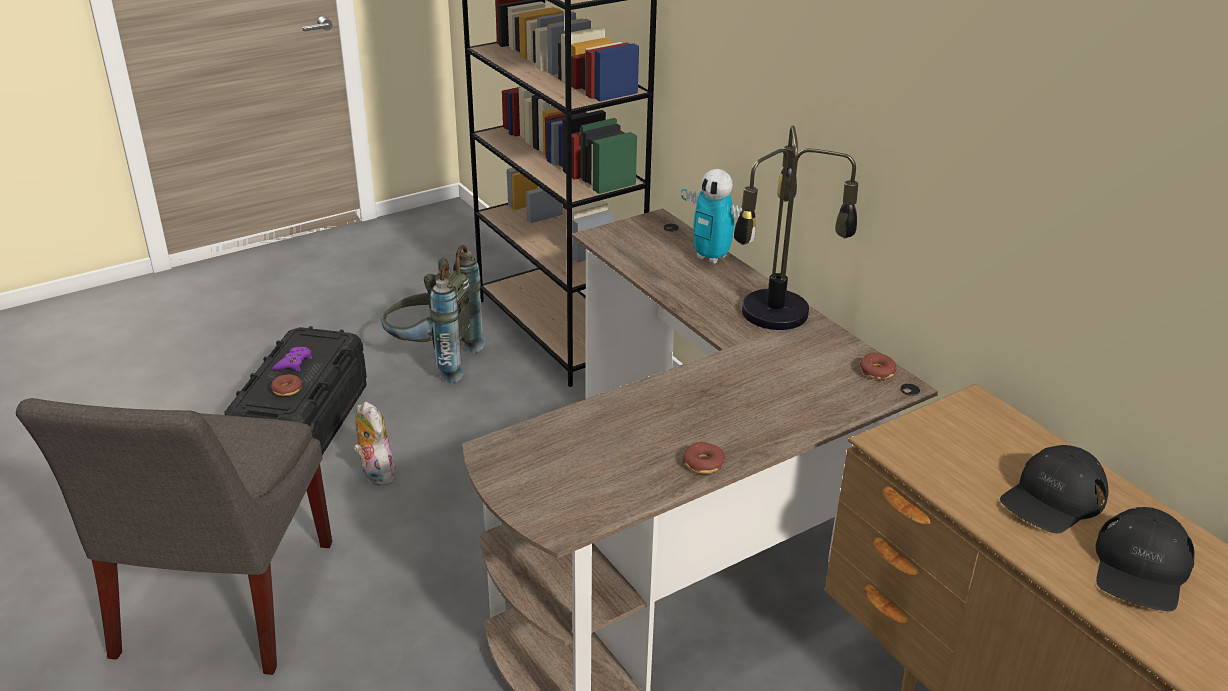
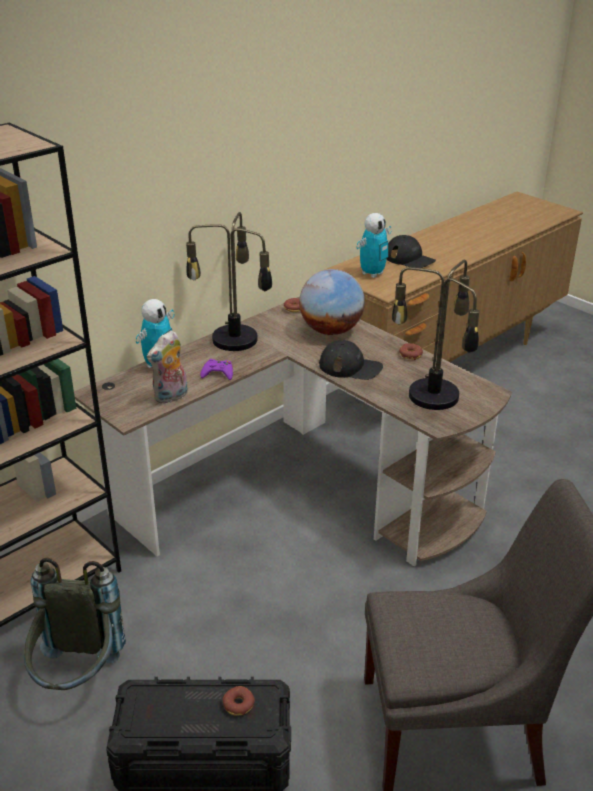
camera: 100 degrees left, 0 degrees up
(294, 363) = (188, 716): purple game controller -> purple game controller (218, 373)
(375, 473) = (269, 675): plush toy -> plush toy (171, 397)
(571, 463) = (434, 395): none -> table lamp
(796, 396) = (330, 330): none -> globe
(968, 437) = (372, 274): none -> toy robot
(1140, 569) = (445, 247): black cap -> black cap (350, 367)

